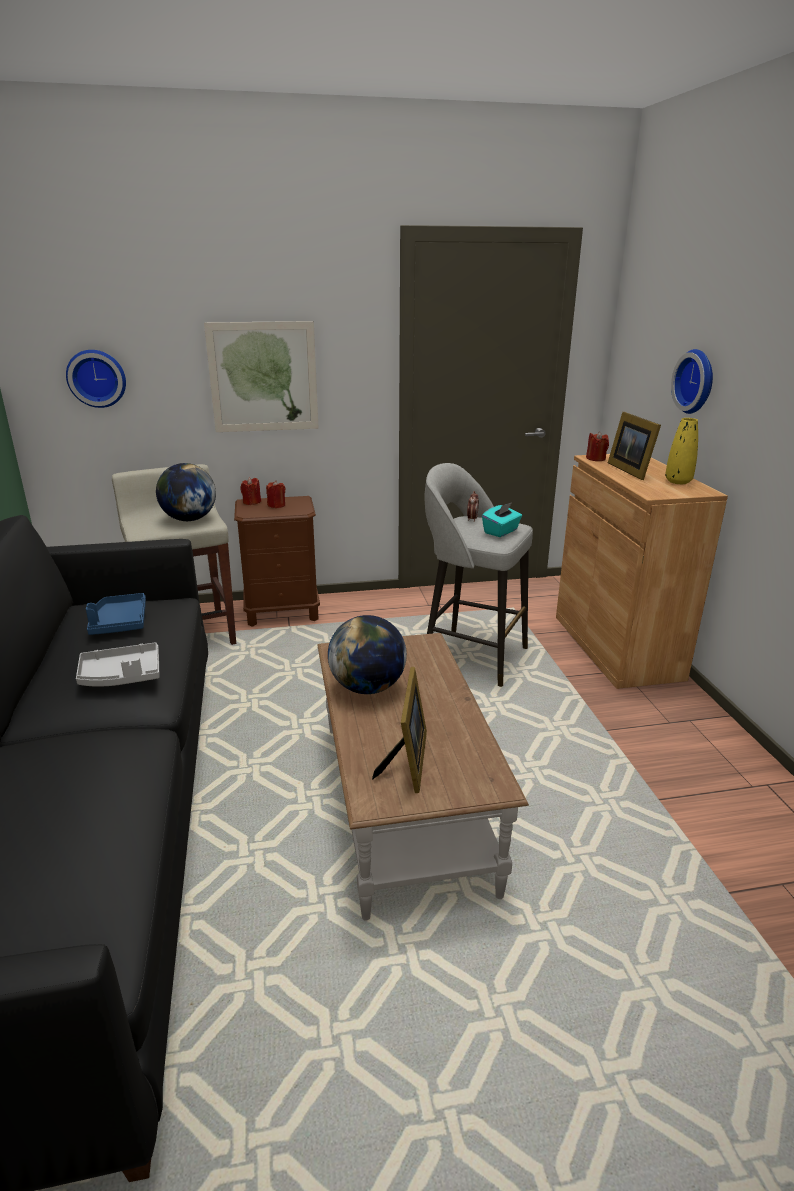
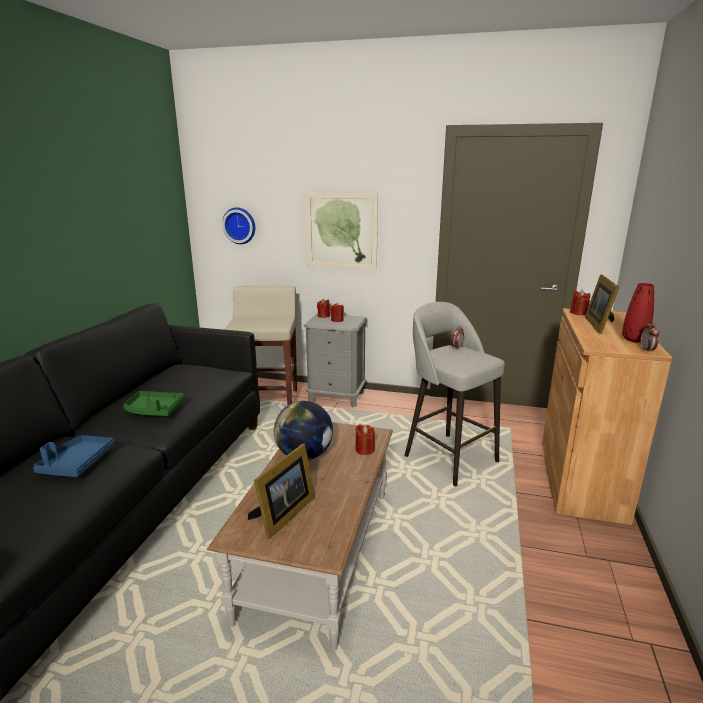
camera: 25 degrees right, 5 degrees down
(119, 623) = (186, 378): blue tray -> blue tray (77, 463)
(121, 676) = (154, 410): grey tray -> green tray
(189, 519) = (271, 321): globe -> none
(283, 612) = (336, 397): brown nightstand -> grey nightstand
(432, 663) = (364, 450): none -> red candle
(501, 531) = (470, 360): turquoise tissue box -> none
(678, 481) = (634, 339): yellow vase -> red vase
(697, 381) = (669, 252): wall clock -> none
(701, 491) = (647, 350): none -> alarm clock

